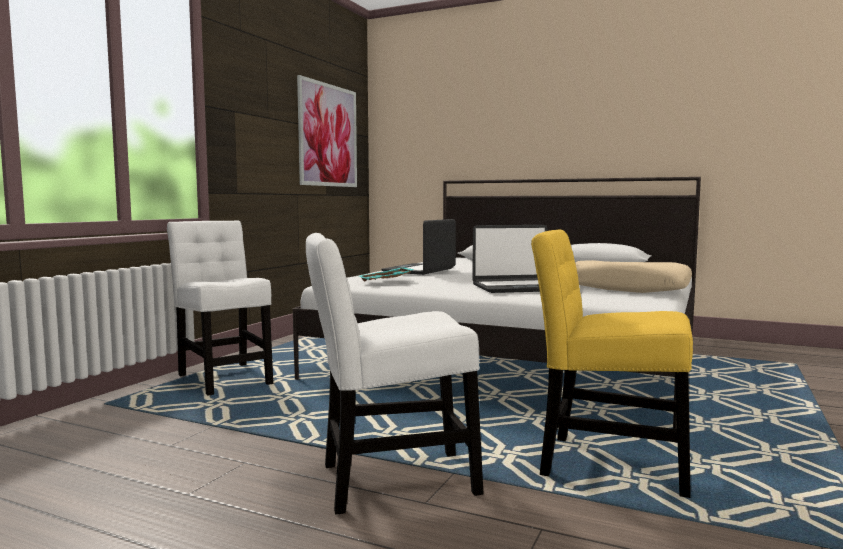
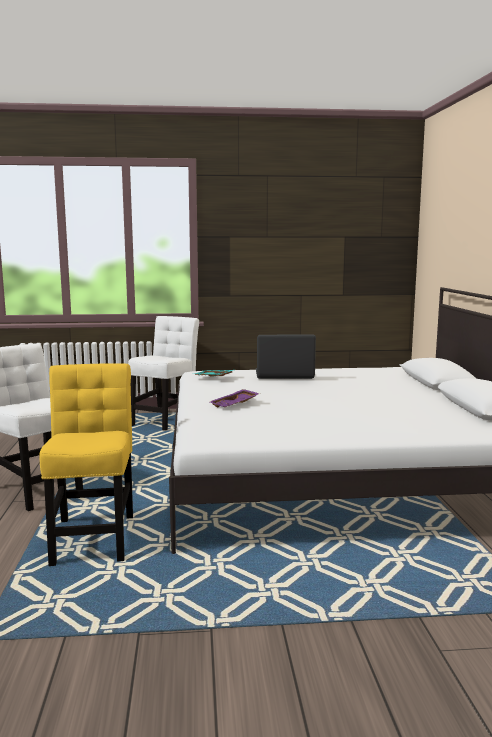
camera: 60 degrees right, 5 degrees up
(328, 135) = (346, 243): picture -> none
(517, 288) = (235, 404): laptop -> purple tray
(626, 288) = (287, 429): beige pillow -> none

